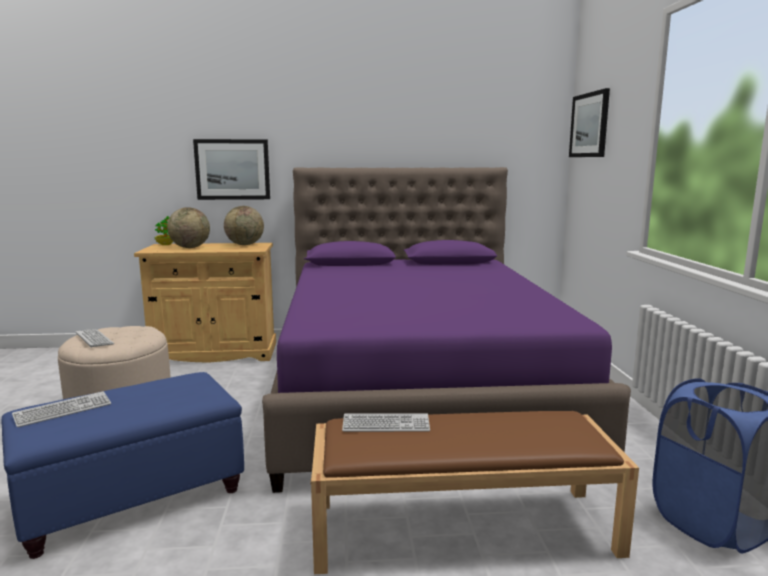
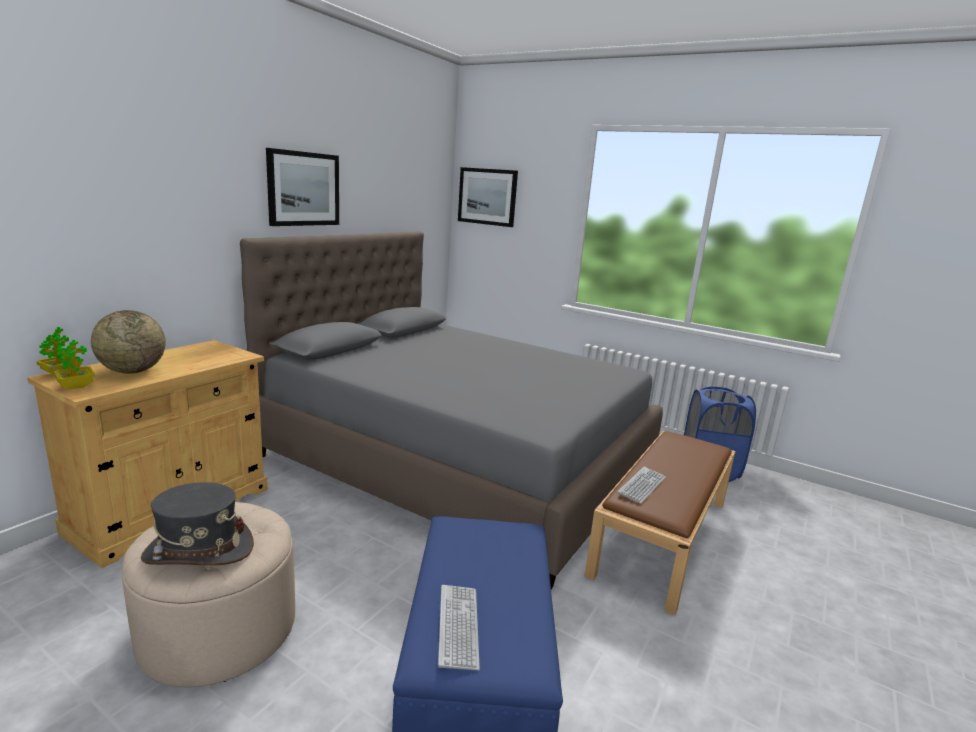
camera: 55 degrees left, 5 degrees up
(94, 339) = (199, 551): keyboard -> grey hat
(153, 248) = (76, 386): none -> potted plant
(232, 169) = (152, 243): picture -> picture (303, 189)
(245, 244) = (194, 350): globe -> none
(417, 392) = (459, 461): purple bed -> grey bed

